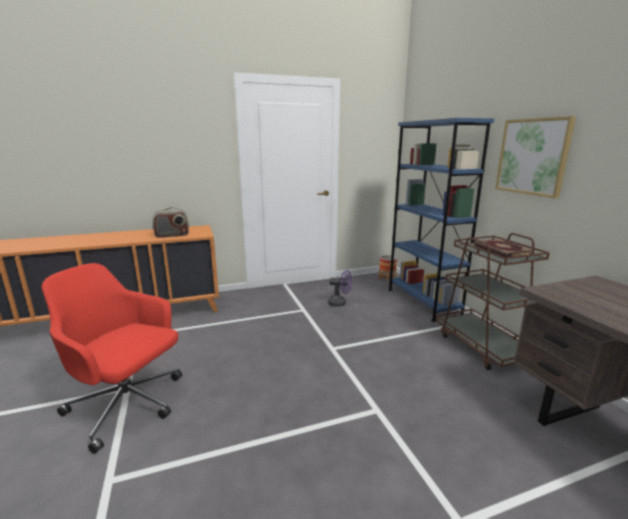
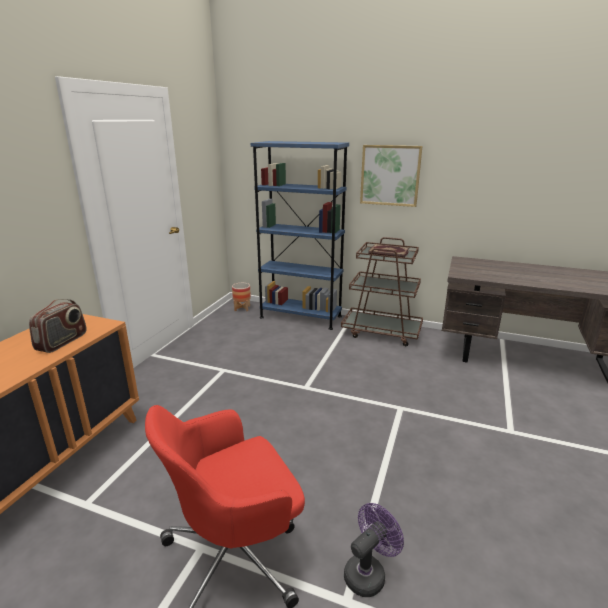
camera: 50 degrees left, 5 degrees up
(340, 303) = (243, 348): purple fan -> purple fan (368, 572)

